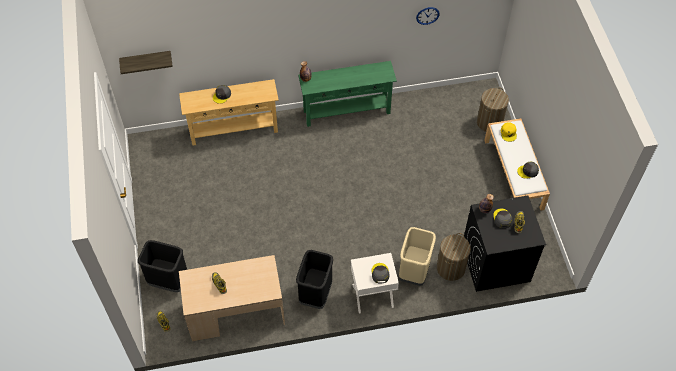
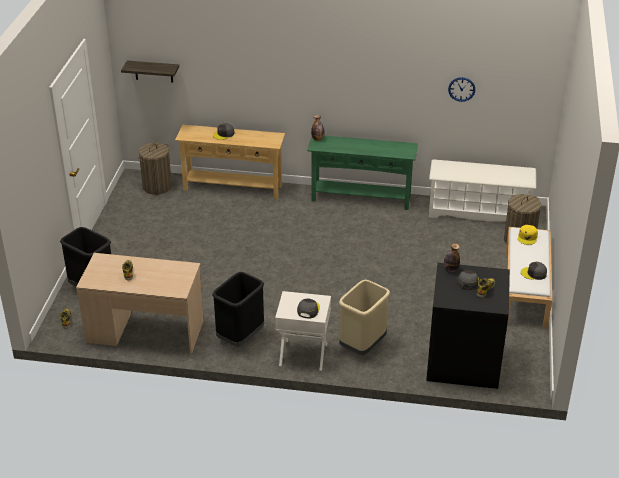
camera: 20 degrees right, 20 degrees down
(446, 100) = (478, 212): none -> white shoe rack
(450, 268) = (407, 353): laundry basket -> laundry basket (157, 186)

